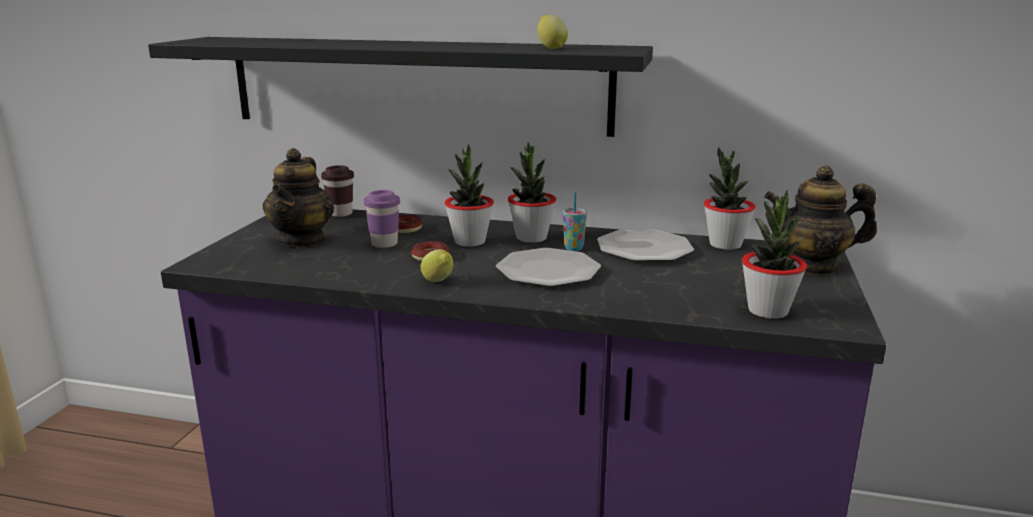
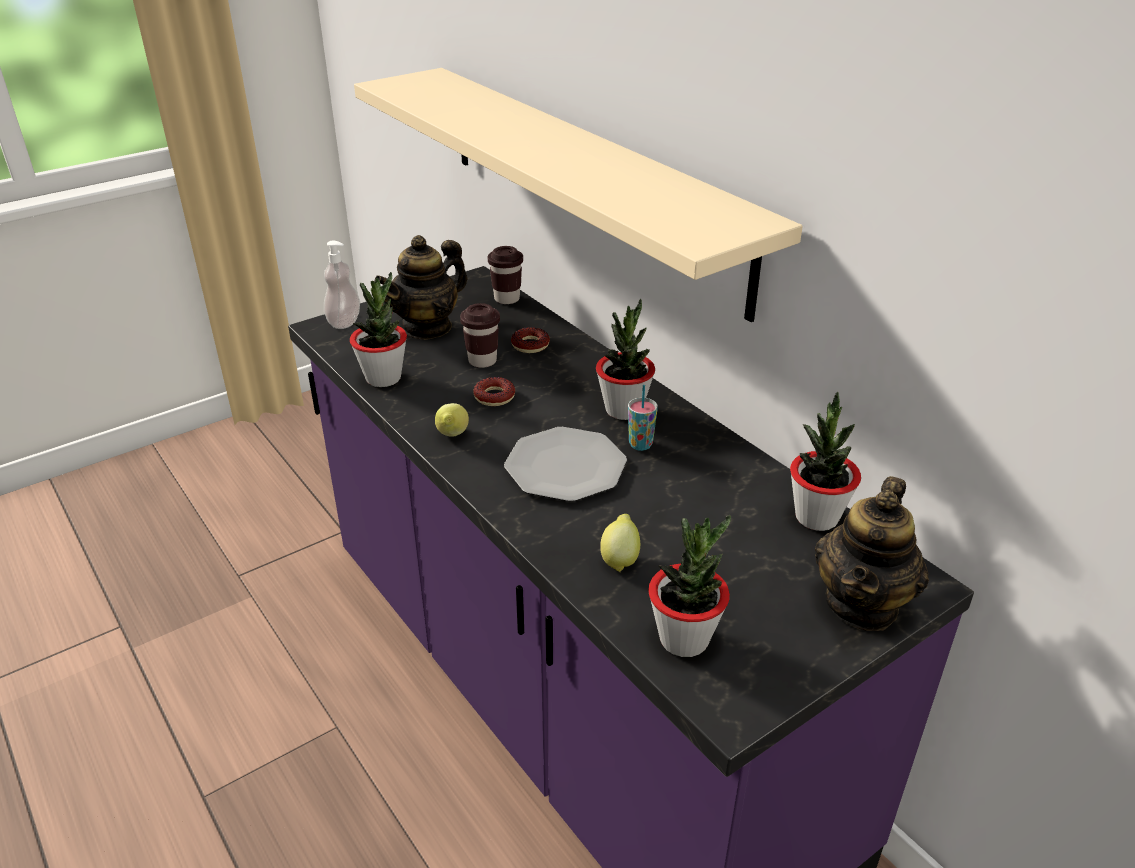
camera: 40 degrees right, 15 degrees up
(218, 255) = (344, 322): none -> soap dispenser
(384, 244) = (482, 361): purple cup -> brown cup
(416, 84) = (586, 181): black shelf -> beige shelf
(469, 241) = (558, 390): potted plant -> potted plant (383, 378)
(551, 48) = (653, 202): lemon -> lemon (620, 559)
(644, 249) = (712, 480): plate -> none
(812, 266) = (862, 604): teapot -> teapot turned 105 degrees counterclockwise

